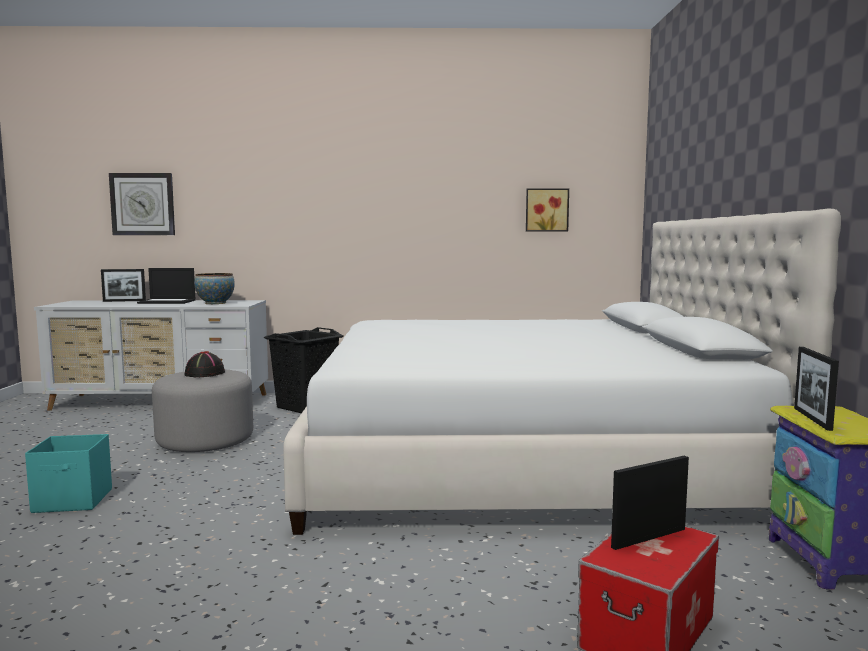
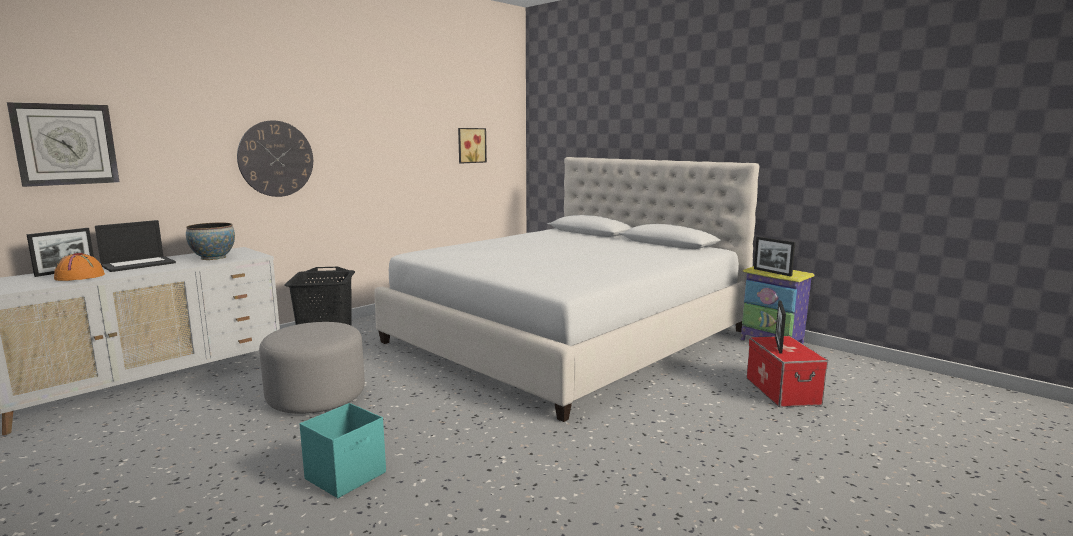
camera: 45 degrees left, 5 degrees up
(114, 304) = (79, 277): none -> orange hat
(204, 374) = (310, 331): black hat -> none
(304, 220) = (276, 159): none -> wall clock

